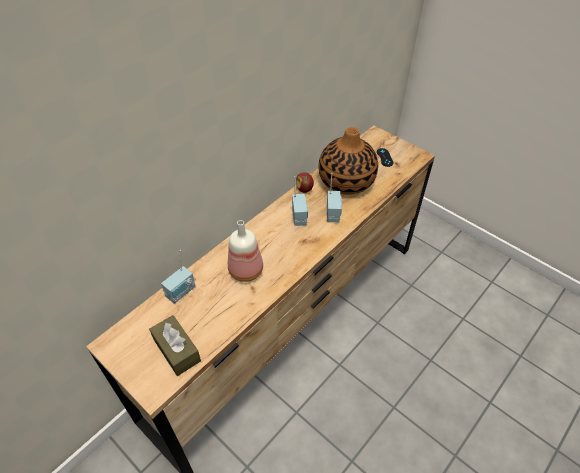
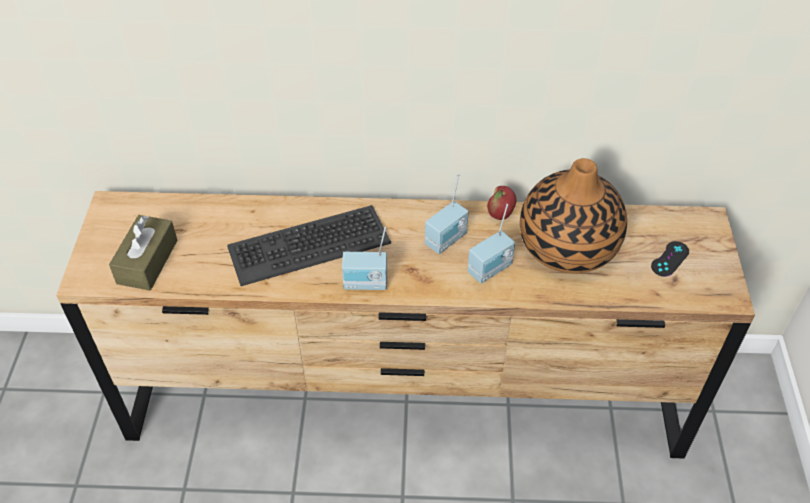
camera: 50 degrees right, 0 degrees up
(181, 292) = (224, 213): radio -> radio (365, 284)
(245, 269) = (309, 244): bottle -> keyboard

